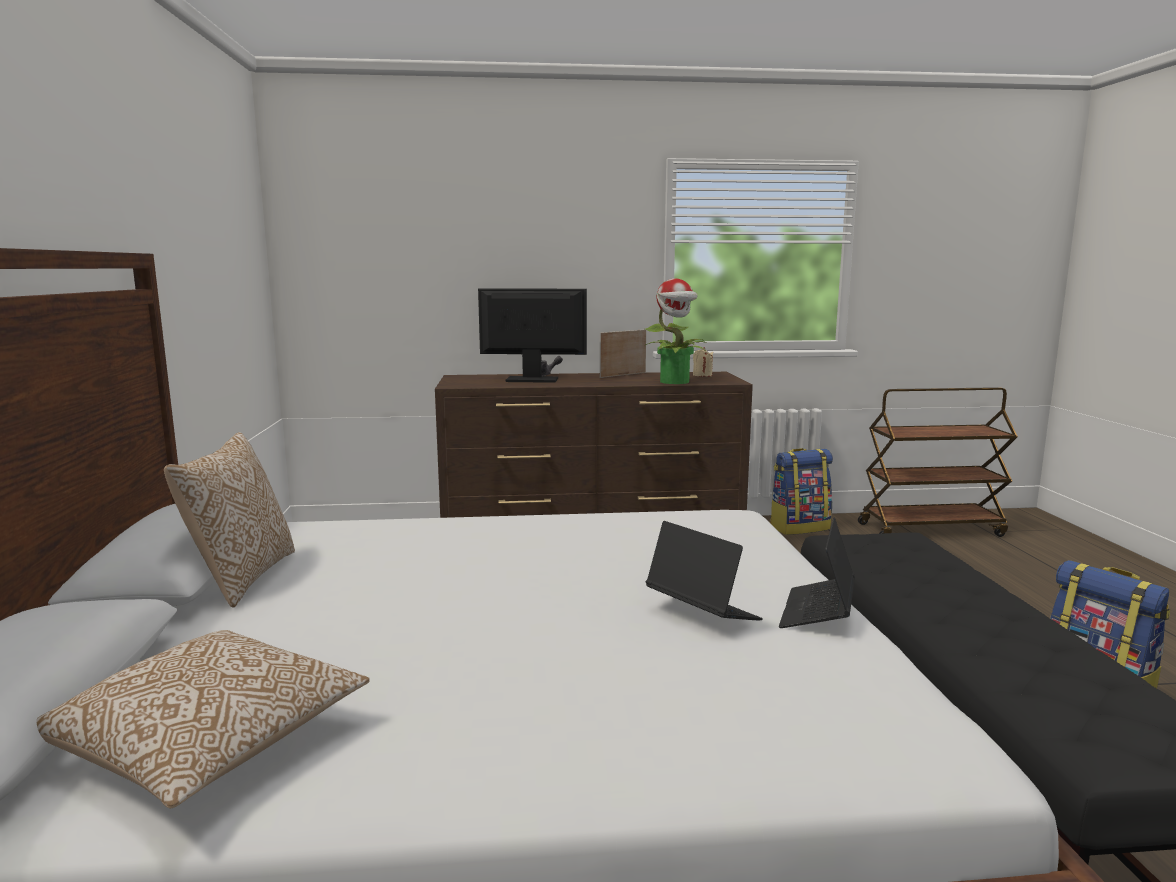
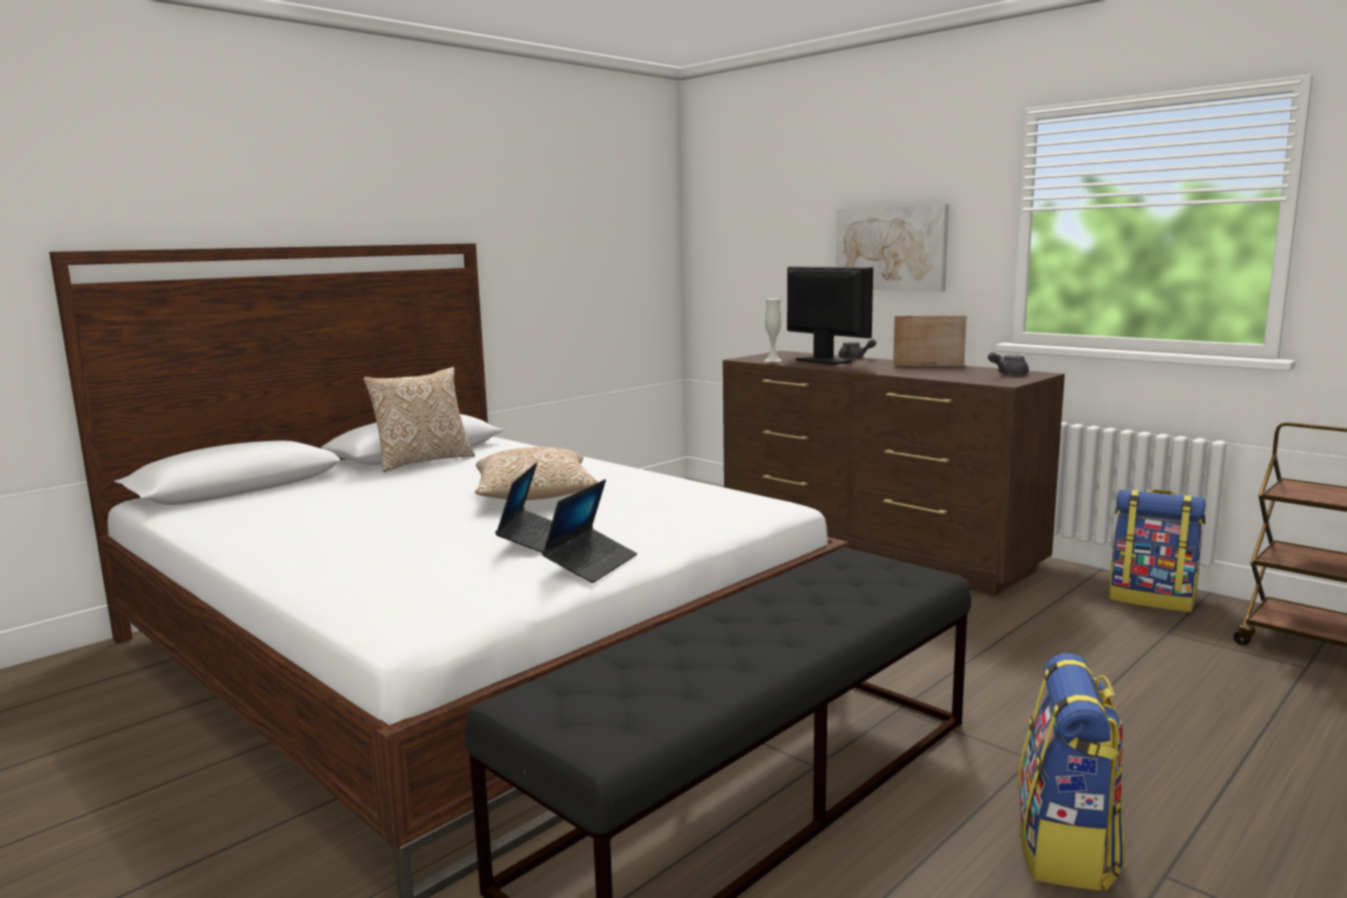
camera: 50 degrees right, 0 degrees up
(211, 746) = (246, 513): pillow -> pillow (534, 496)
(486, 384) = (772, 360): none -> white vase
(545, 272) = (891, 248): none -> picture
(675, 382) = (942, 376): potted plant -> none
(702, 375) = (1008, 374): beige candle -> grey teapot
(817, 613) = (591, 564): laptop -> laptop turned 135 degrees clockwise

